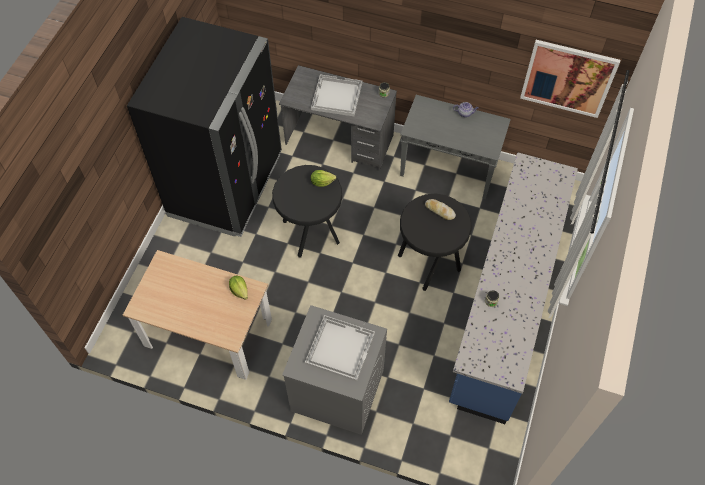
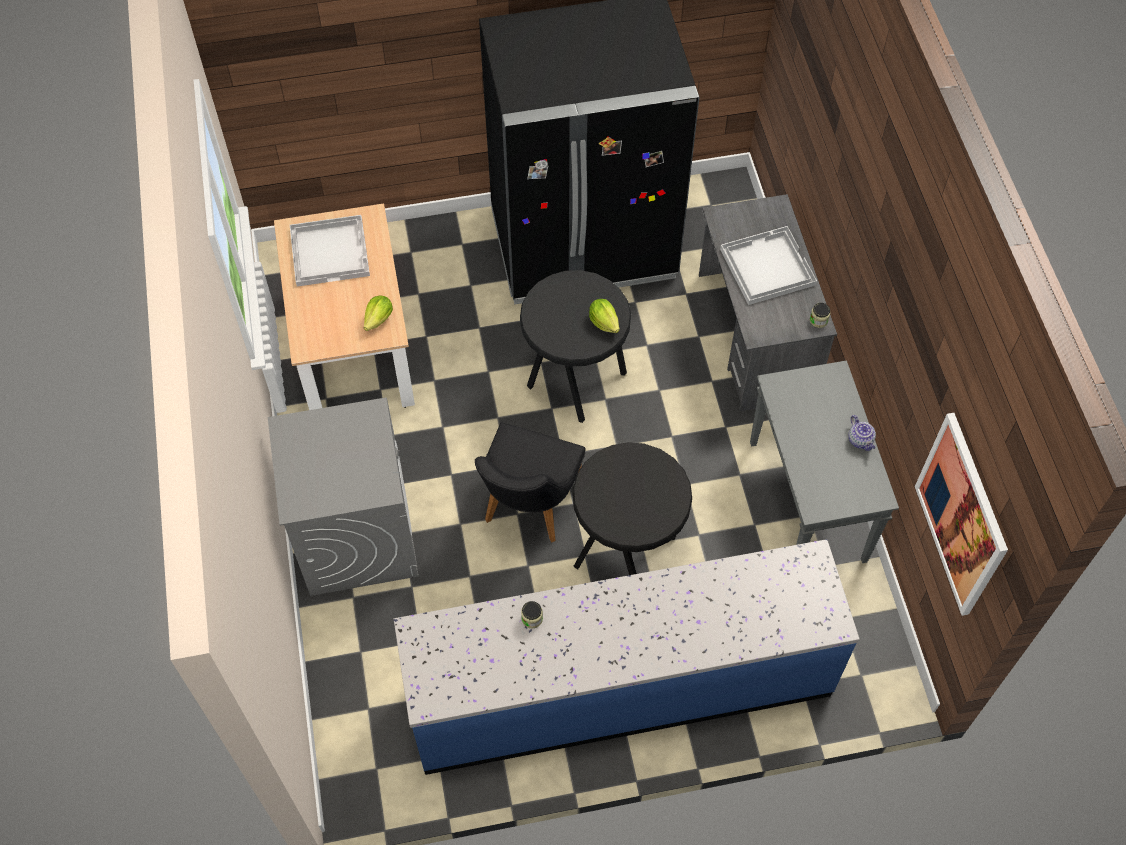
camera: 60 degrees right, 0 degrees up
(339, 348) = (341, 462): white tray -> white tray (330, 251)
(375, 295) = (527, 509): none -> black chair
(439, 211) = (656, 488): bread -> none

